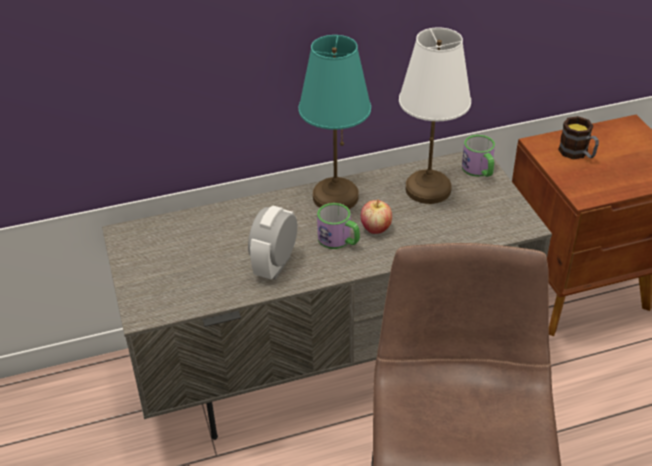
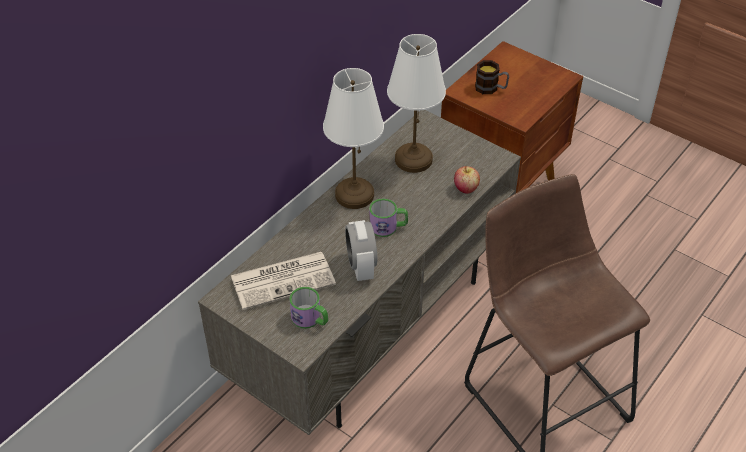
camera: 35 degrees left, 5 degrees up
(192, 243) = (284, 279): none -> newspaper
(334, 197) = (354, 195): turquoise table lamp -> white table lamp
(376, 228) = (405, 206): apple -> apple (466, 188)
(479, 170) = (435, 129): mug -> mug (310, 319)

